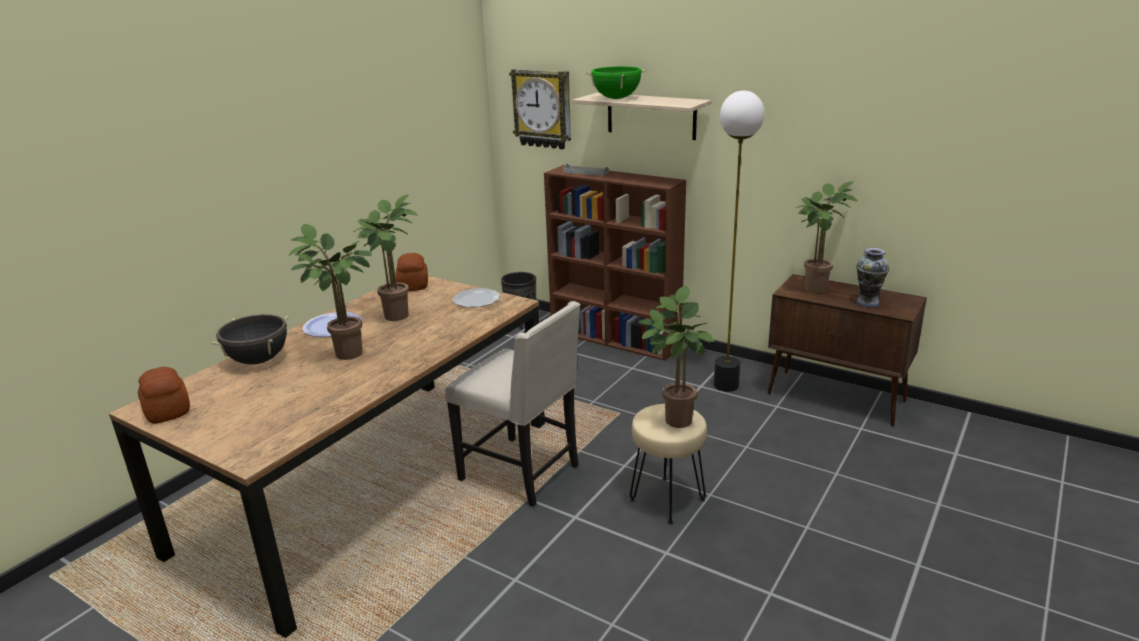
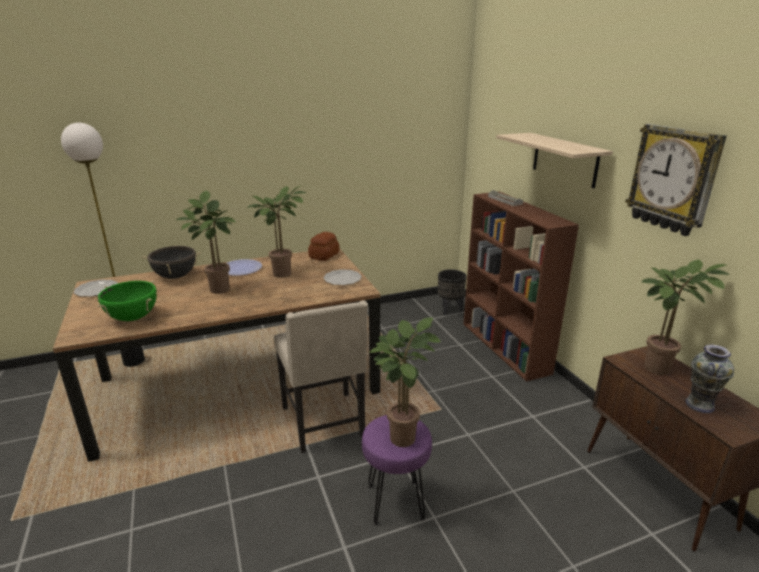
camera: 35 degrees right, 0 degrees up
(166, 410) = (96, 290): bread -> plate
(542, 108) = (496, 141): wall clock -> wall clock (673, 179)
(616, 98) = (531, 138): green cooking pot -> green cooking pot (133, 318)
(667, 499) = (396, 501): beige stool -> purple stool
(726, 385) = (556, 425): floor lamp -> floor lamp (134, 361)

